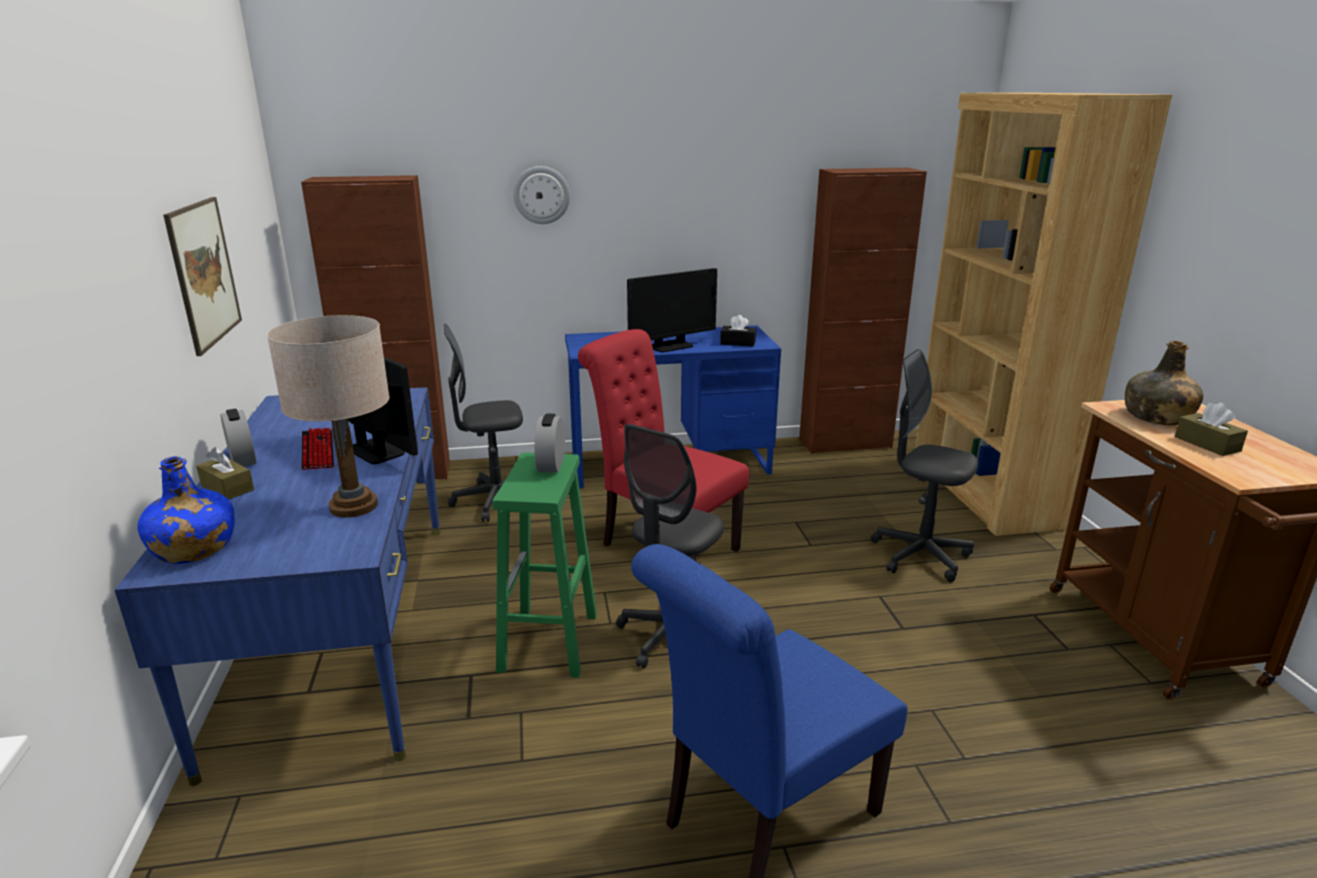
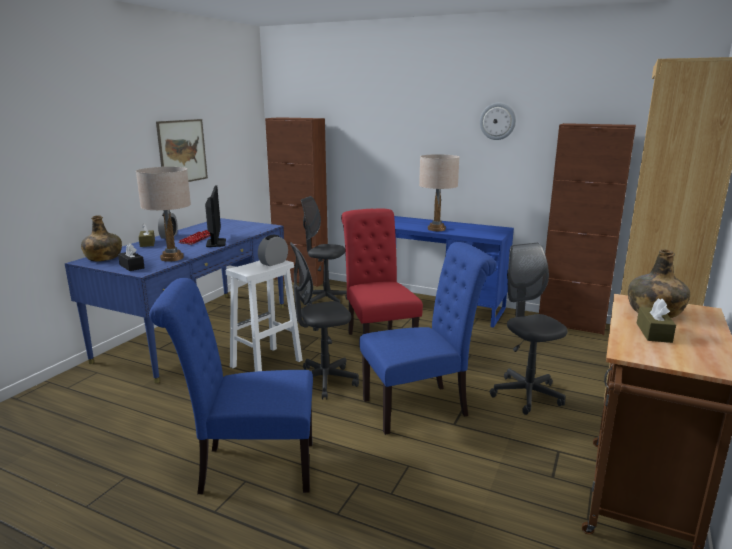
camera: 35 degrees right, 5 degrees down
(193, 549) = (103, 258): blue bottle -> green bottle
(541, 195) = (386, 132): wall clock -> wall clock (497, 121)
(549, 643) = (265, 364): green stool -> white stool
(671, 346) = (436, 229): monitor -> beige table lamp
(738, 343) = (480, 233): black tissue box -> black tissue box (132, 266)
(839, 620) = (421, 407): none -> blue chair

